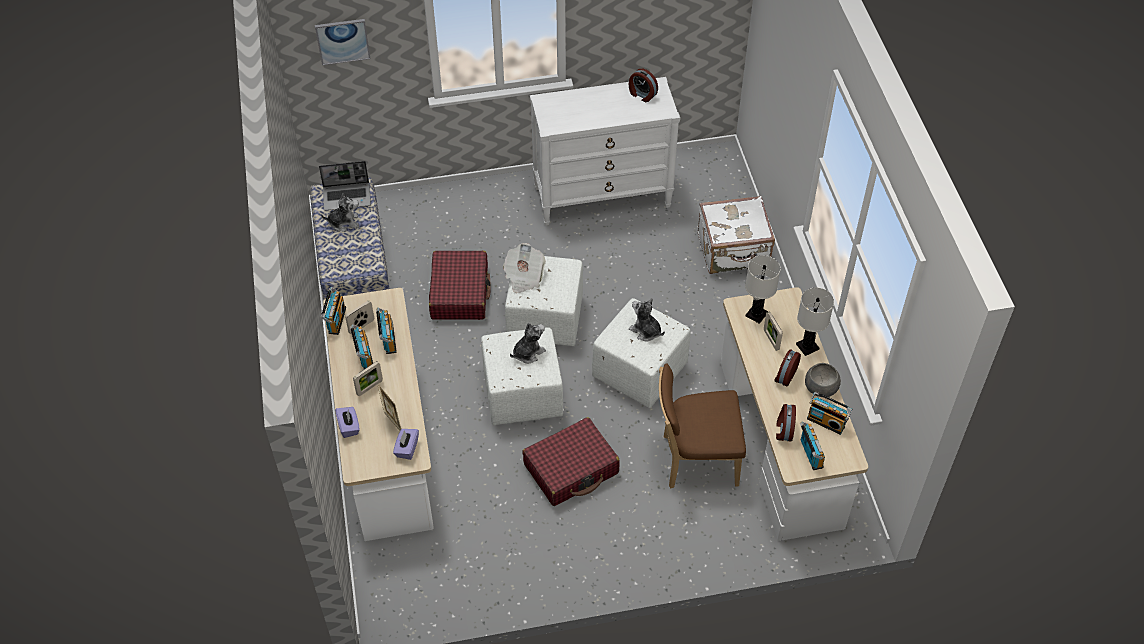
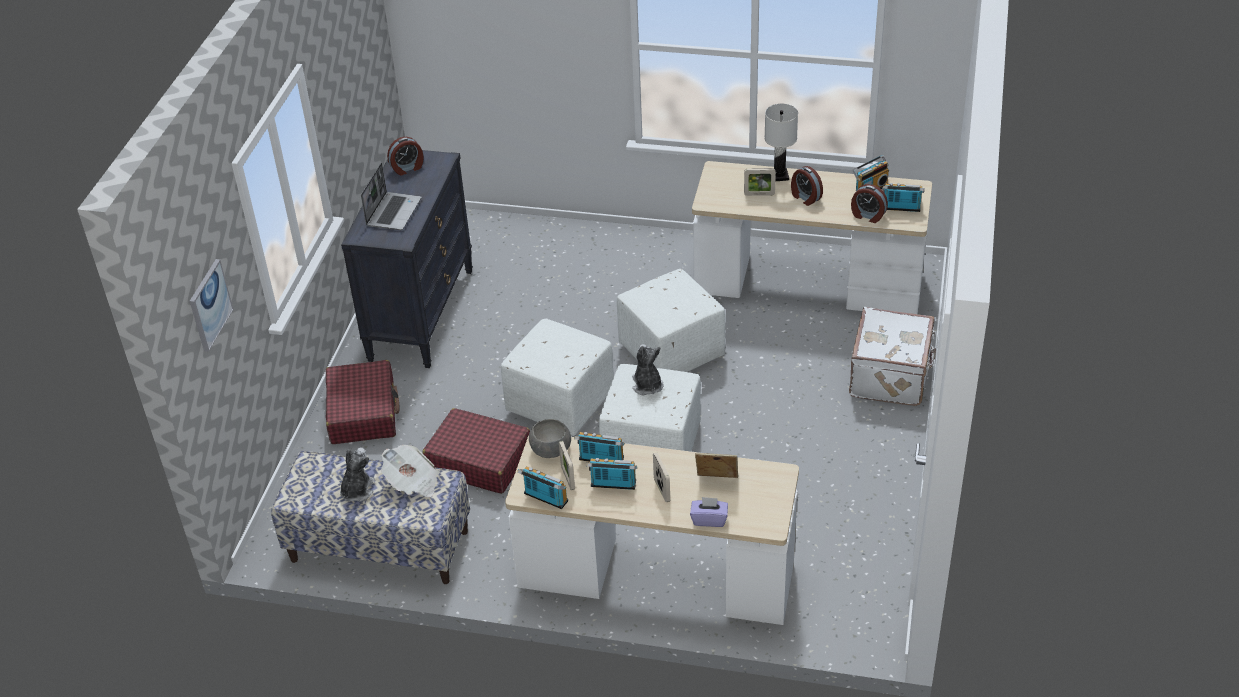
camera: 65 degrees left, 10 degrees down
(347, 196) = (317, 478): laptop -> laptop (393, 212)
(407, 449) = (763, 478): purple tissue box -> none
(524, 276) = (541, 362): newspaper -> newspaper (412, 482)
(571, 469) = (767, 434): red suitcase -> red suitcase (363, 412)
(603, 196) = (421, 314): white dresser -> black dresser
(645, 331) = (669, 295): plush toy -> none
(695, 460) = (800, 344): brown chair -> none
(733, 252) = (561, 245): white suitcase -> white suitcase (891, 377)
(756, 315) = (724, 194): white table lamp -> none
(820, 387) = (830, 181): grey bowl -> grey bowl (550, 449)

